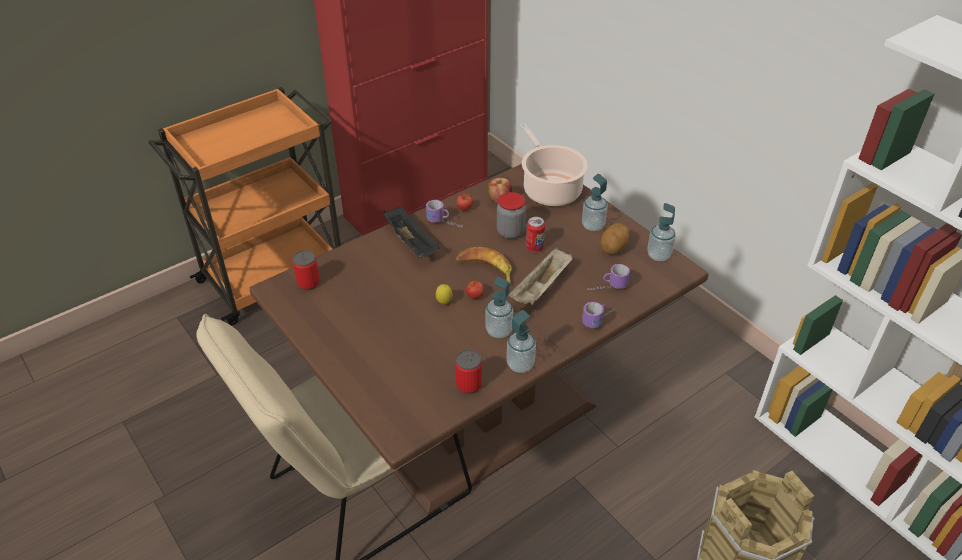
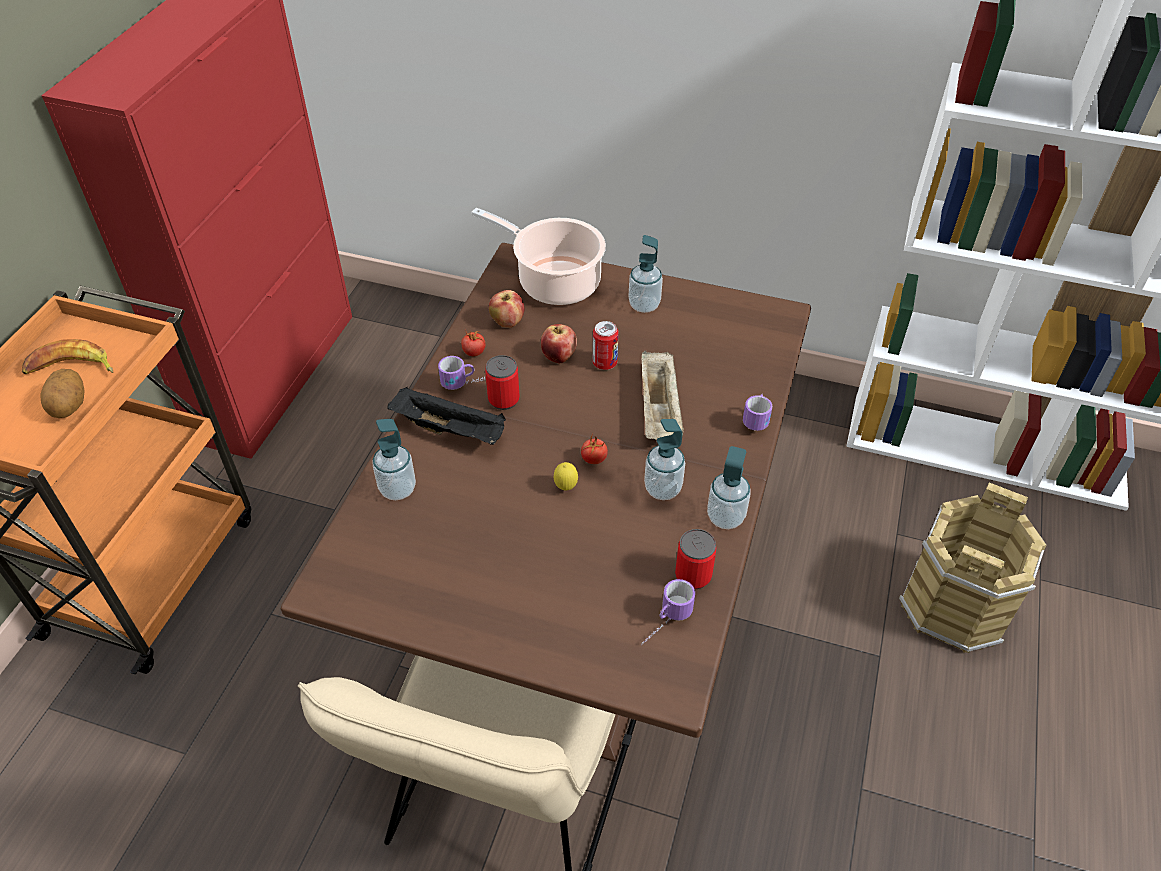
camera: 35 degrees left, 5 degrees up
(308, 283) = (363, 555): can -> can (504, 399)
(485, 269) = (574, 419): banana -> banana (71, 368)
(510, 232) = (559, 357): jar -> apple
(606, 288) = (728, 374): mug -> mug (664, 624)
(614, 248) = (692, 322): potato -> potato (70, 406)
(658, 255) = (745, 308): soap dispenser -> soap dispenser (397, 489)

